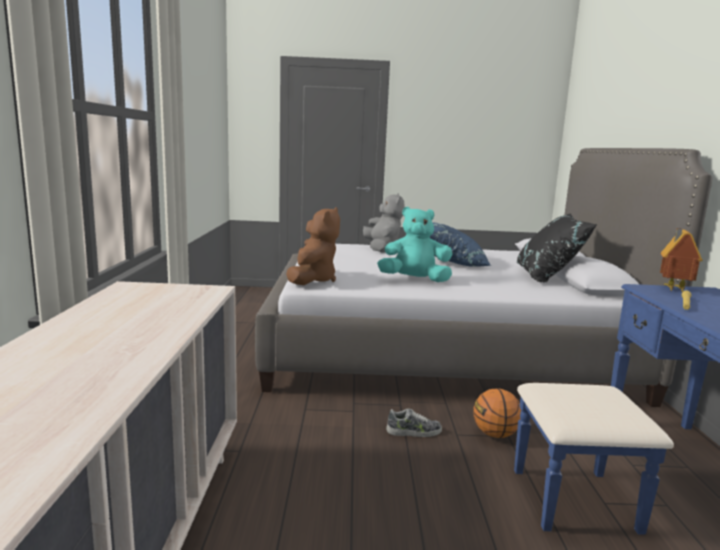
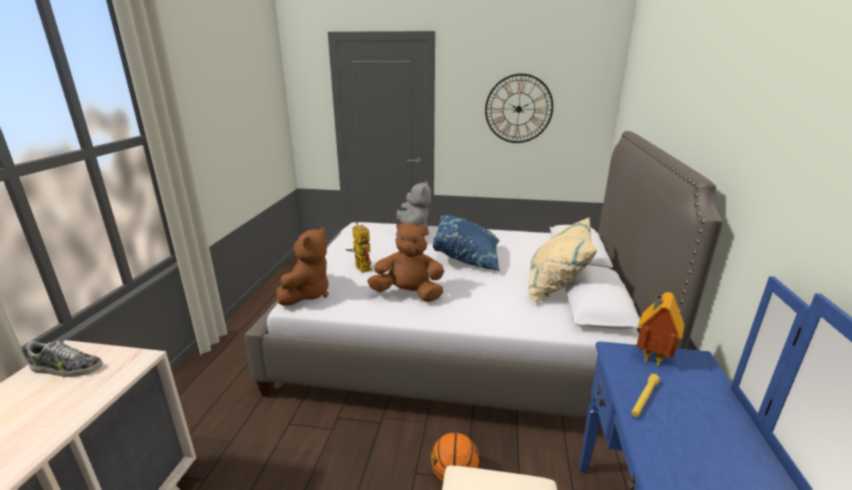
camera: 10 degrees right, 10 degrees up
(349, 266) = (360, 267): none -> toy robot
(414, 280) = (408, 294): turquoise plush toy -> brown plush toy
(414, 432) = (375, 465): shoe -> shoe (66, 368)
(469, 138) = (518, 109): none -> wall clock
(548, 277) = (556, 288): black pillow -> beige pillow

